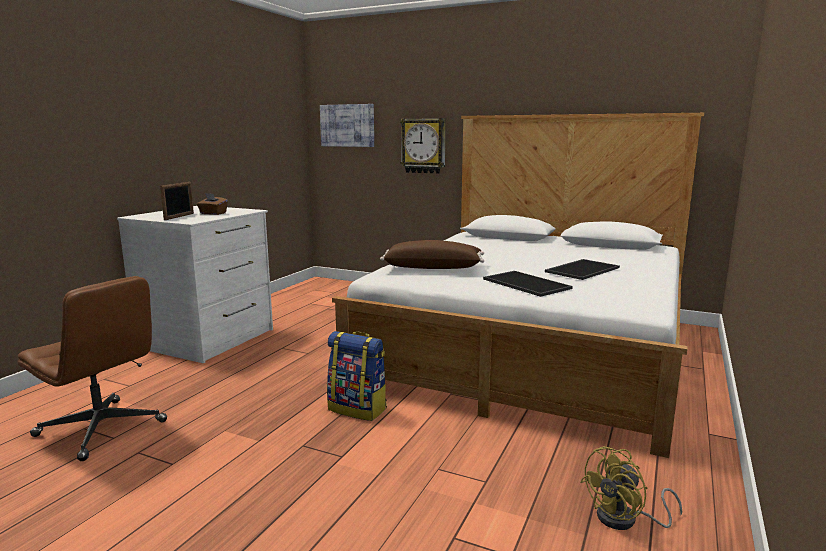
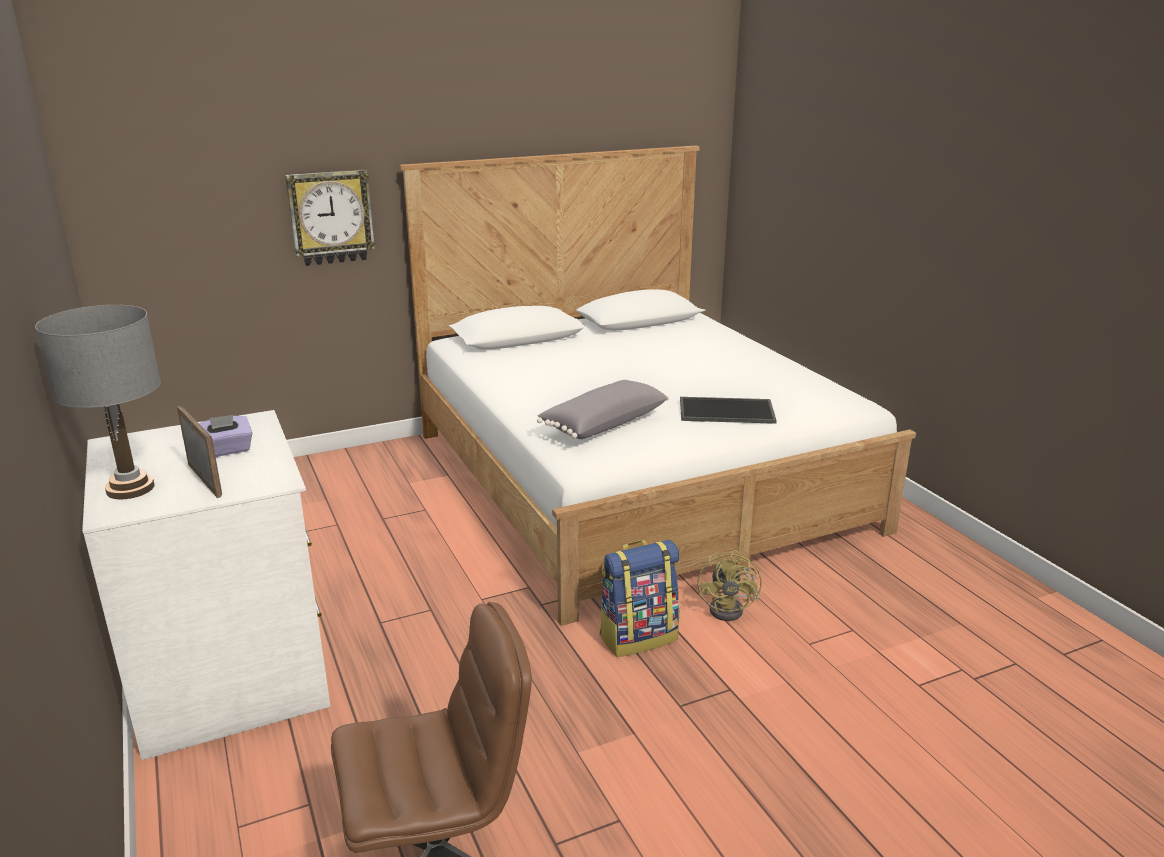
camera: 50 degrees left, 10 degrees up
(159, 214) = (130, 488): none -> grey table lamp
(213, 213) = (226, 450): brown tissue box -> purple tissue box
(347, 125) = (163, 194): picture -> none
(433, 267) = (603, 423): brown pillow -> grey pillow
(582, 269) = (715, 371): tray -> none
(625, 520) = (956, 597): yellow fan -> yellow fan (732, 609)

